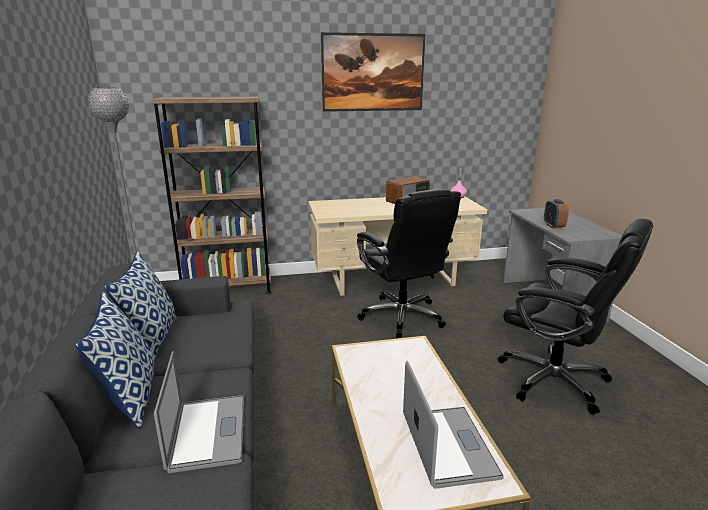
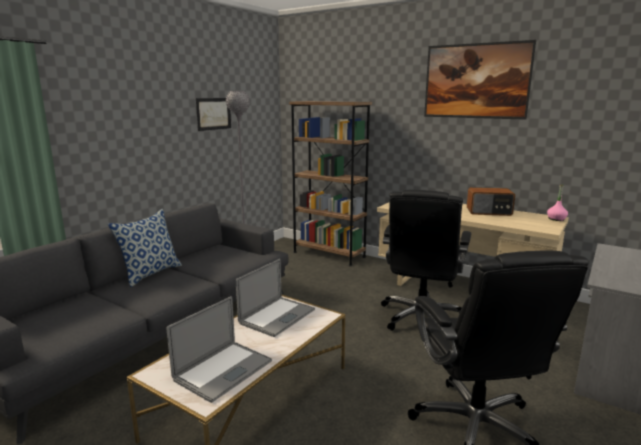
camera: 45 degrees right, 5 degrees down
(57, 125) = (213, 113): none -> picture
(151, 339) = (203, 253): pillow -> none
(208, 432) = (146, 301): laptop -> laptop (277, 316)
(553, 226) = (611, 268): alarm clock -> none

